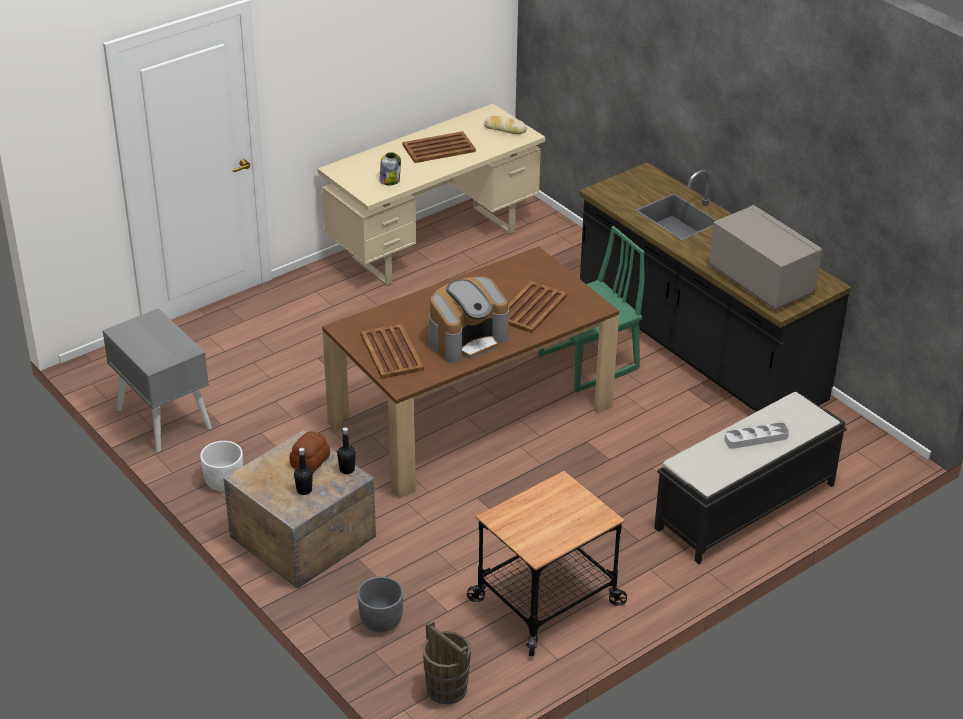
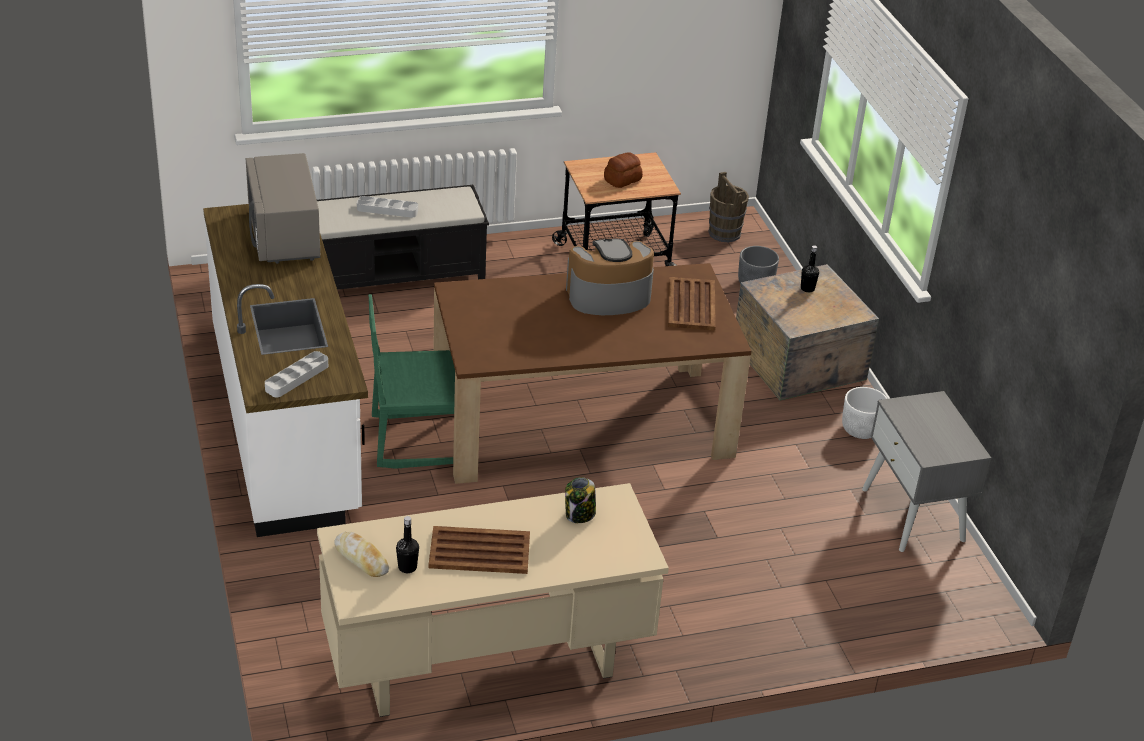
camera: 160 degrees left, 0 degrees up
(311, 461) = (793, 309): bread -> bread (622, 180)
(347, 469) = (762, 294): black bottle -> black bottle (407, 567)
(530, 308) = (522, 308): brown tray -> none
(634, 185) = (297, 377): none -> grey tray
(698, 347) = (287, 421): black counter -> white counter

